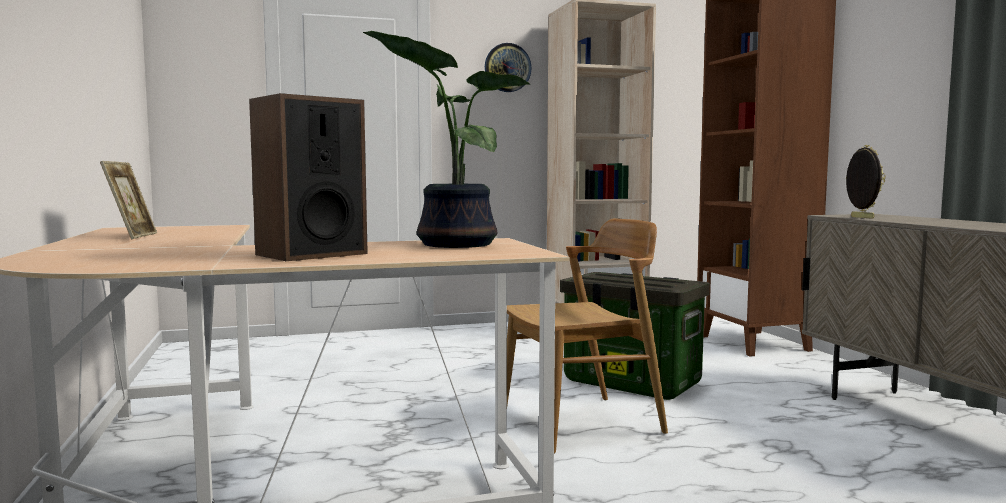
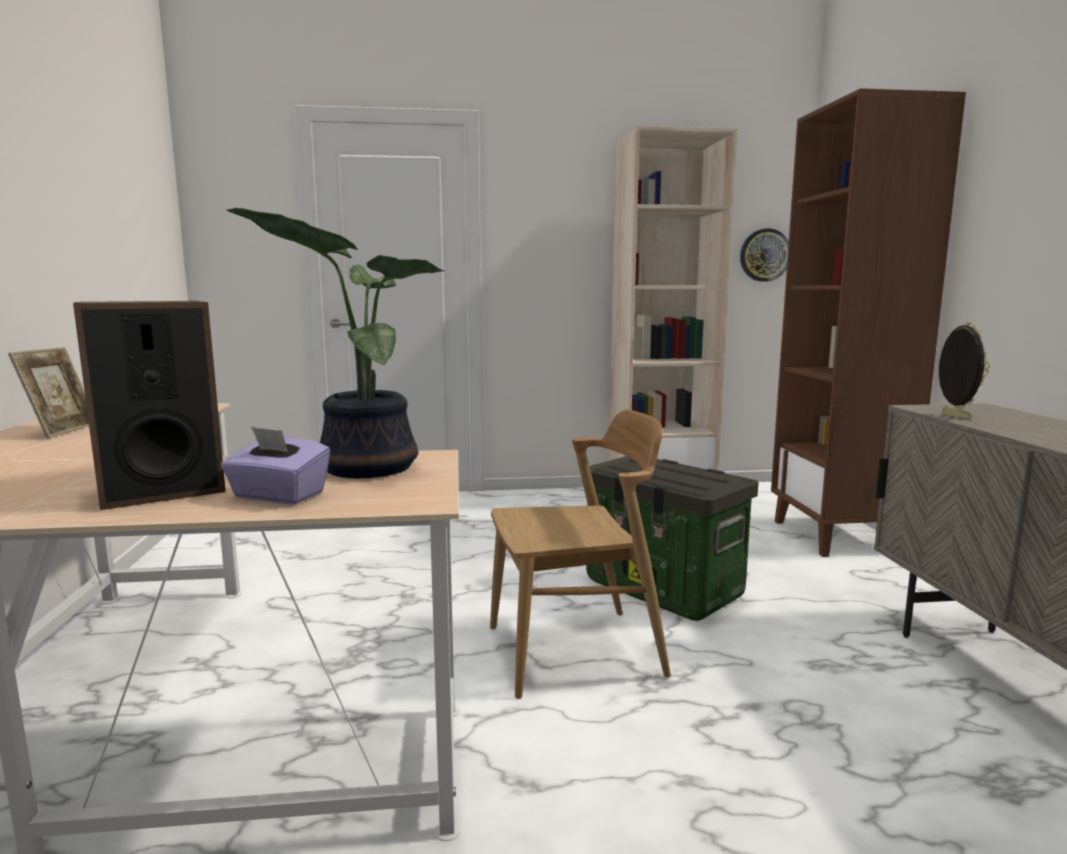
camera: 10 degrees right, 5 degrees up
(415, 254) = (278, 496): none -> purple tissue box
(507, 67) = (568, 208): wall clock -> wall clock (764, 255)

